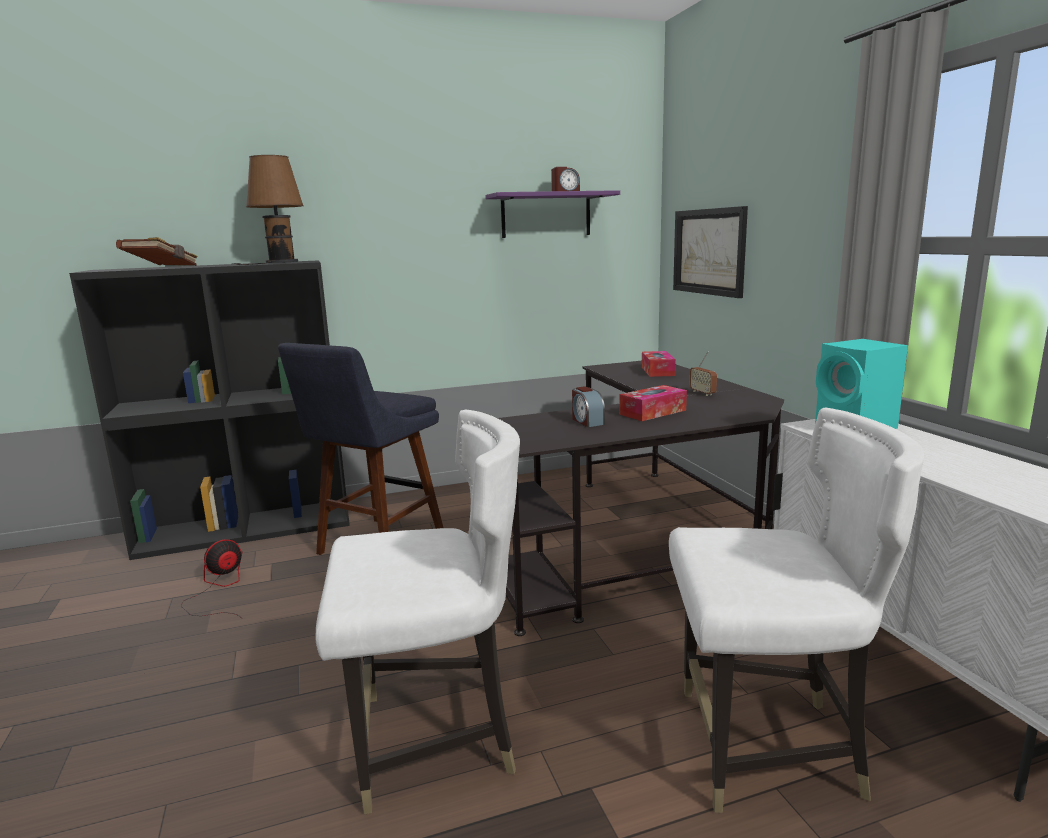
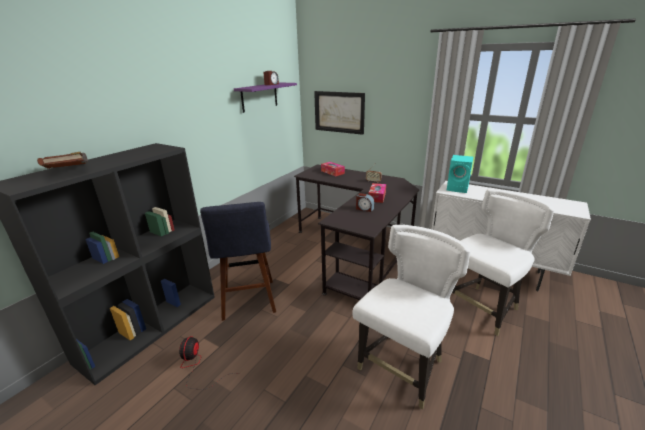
camera: 40 degrees left, 10 degrees up
(277, 262) = (144, 151): brown table lamp -> none

